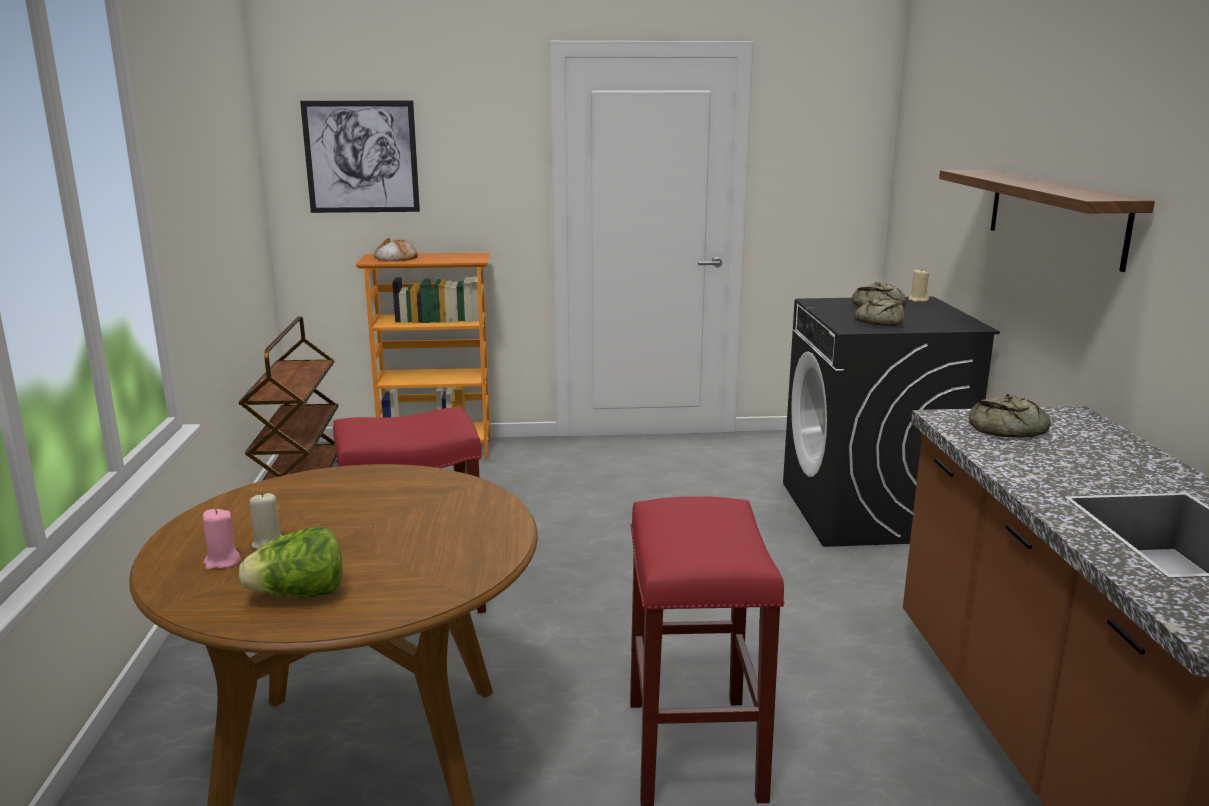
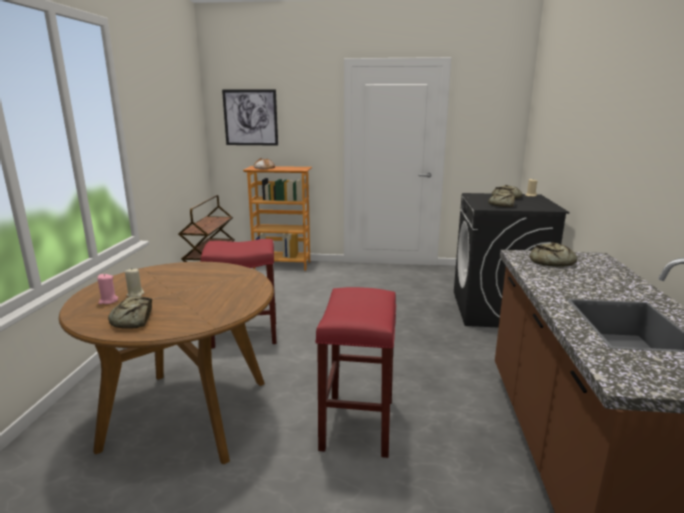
camera: 10 degrees right, 0 degrees up
(299, 596) = (133, 319): lettuce -> bread
(1055, 215) = (599, 144): shelf -> none

